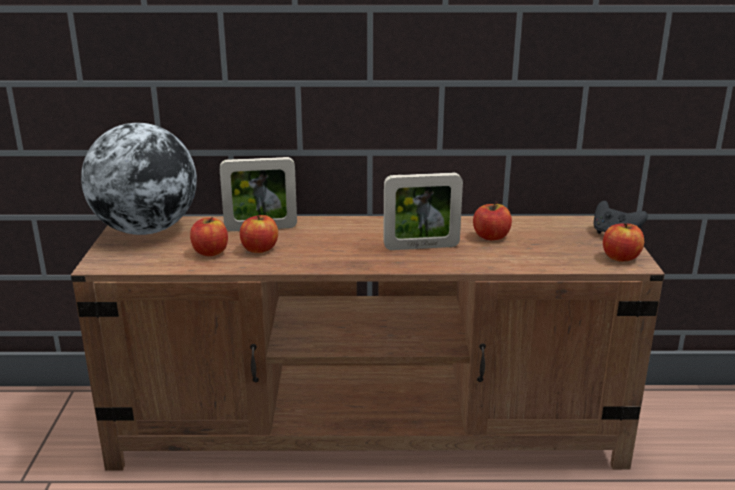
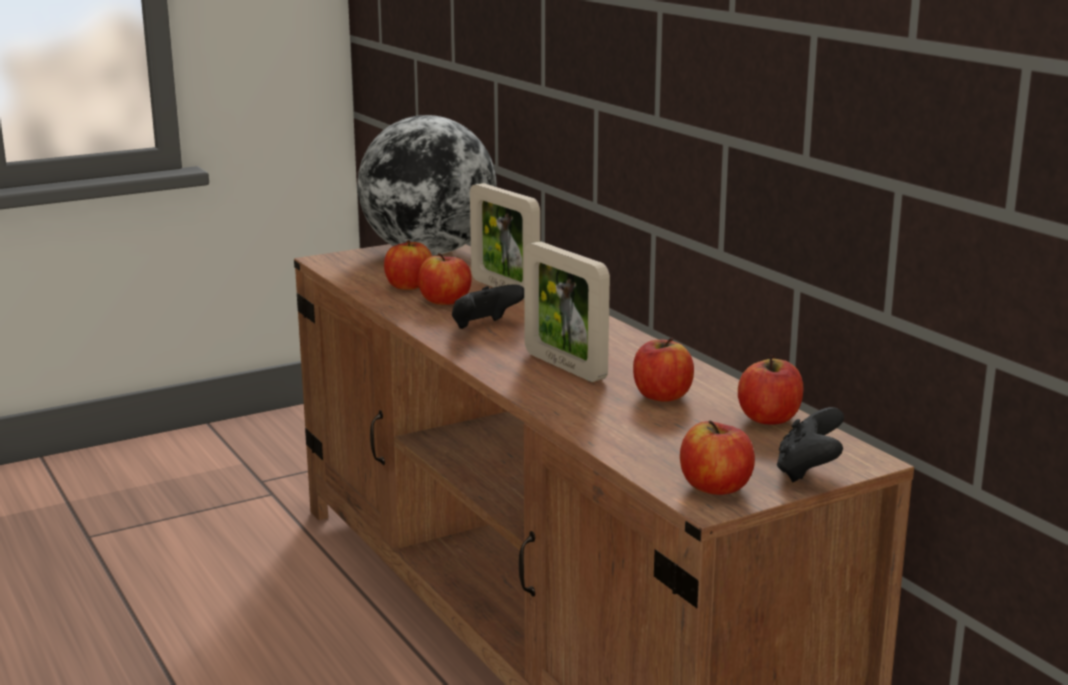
camera: 60 degrees right, 5 degrees down
(326, 250) = (484, 327): none -> black game controller
(543, 224) = (769, 418): none -> apple

